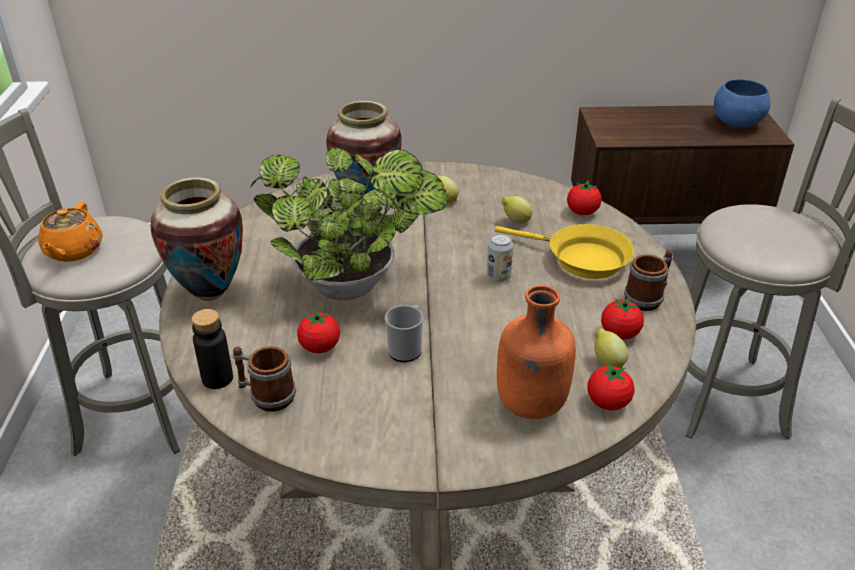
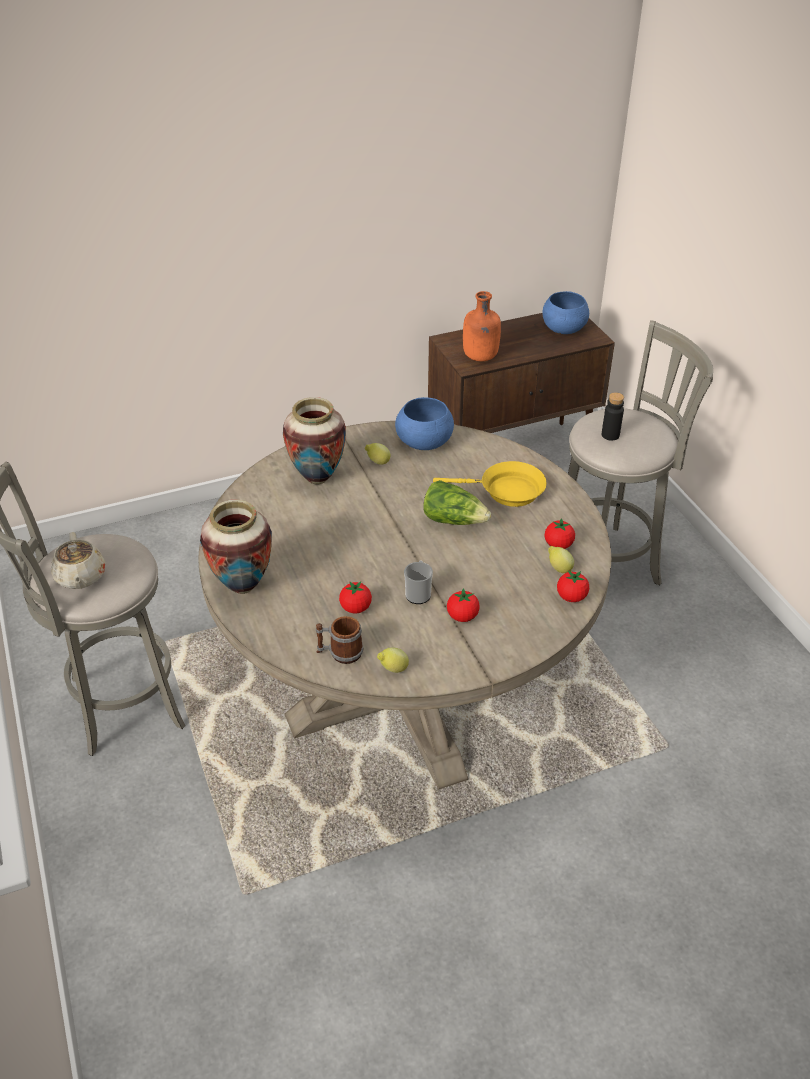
camera: 20 degrees left, 5 degrees up
(73, 251) = (80, 577): orange teapot -> beige teapot
(217, 378) = (296, 650): black bottle -> black bottle (610, 435)
(353, 286) = (351, 554): potted plant -> none
(498, 276) = (454, 520): can -> lettuce
(508, 192) = (424, 443): none -> blue bowl
(515, 221) = (443, 469): lemon -> lemon (393, 669)
(530, 405) = (522, 612): orange bottle -> orange bottle (480, 357)
(582, 212) = (489, 450): tomato -> tomato (462, 616)
(647, 297) = (565, 512): mug -> none

